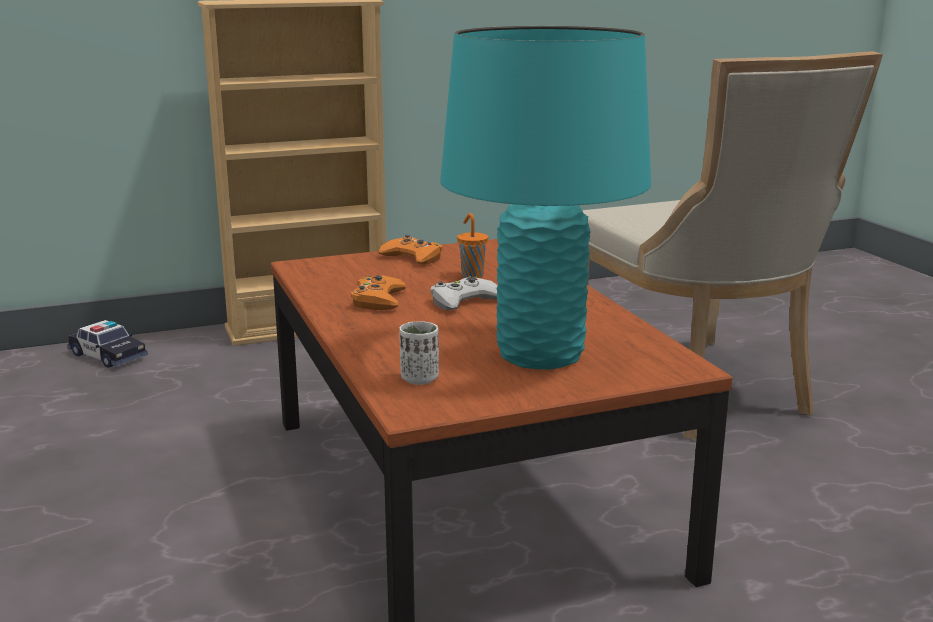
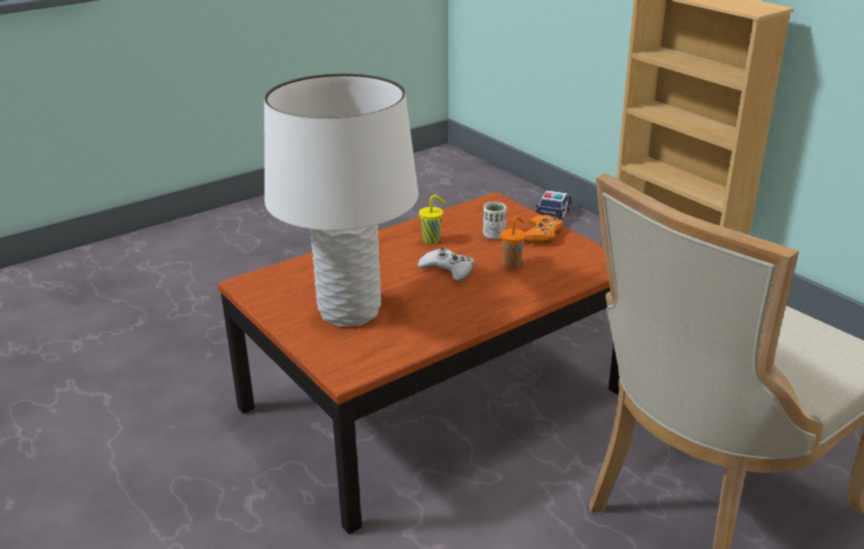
camera: 75 degrees right, 10 degrees up
(378, 300) = (432, 240): orange game controller -> yellow cup
(419, 379) = (294, 278): white cup -> white cup (494, 235)
(540, 355) = (349, 312): turquoise table lamp -> white table lamp

